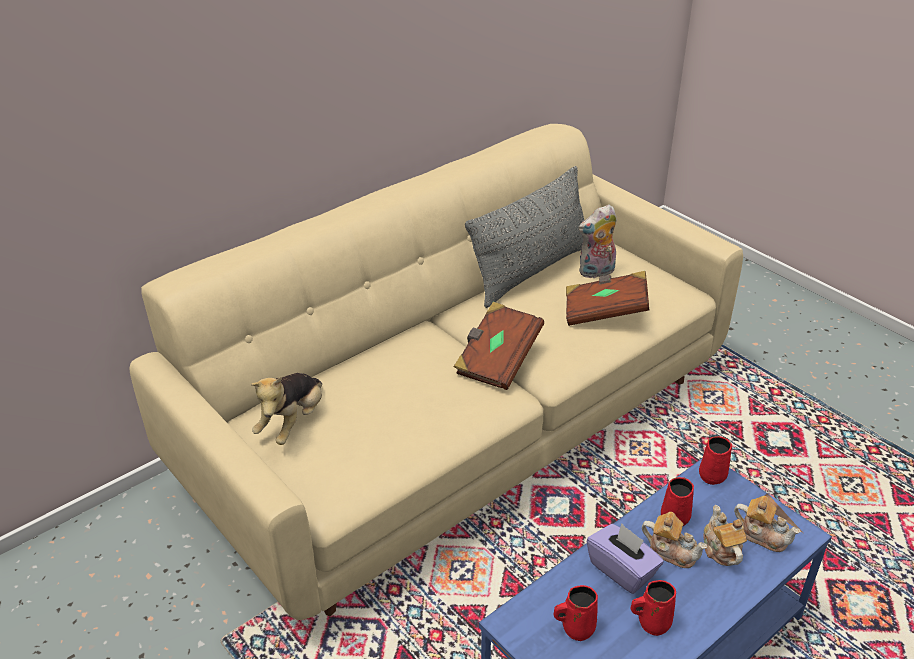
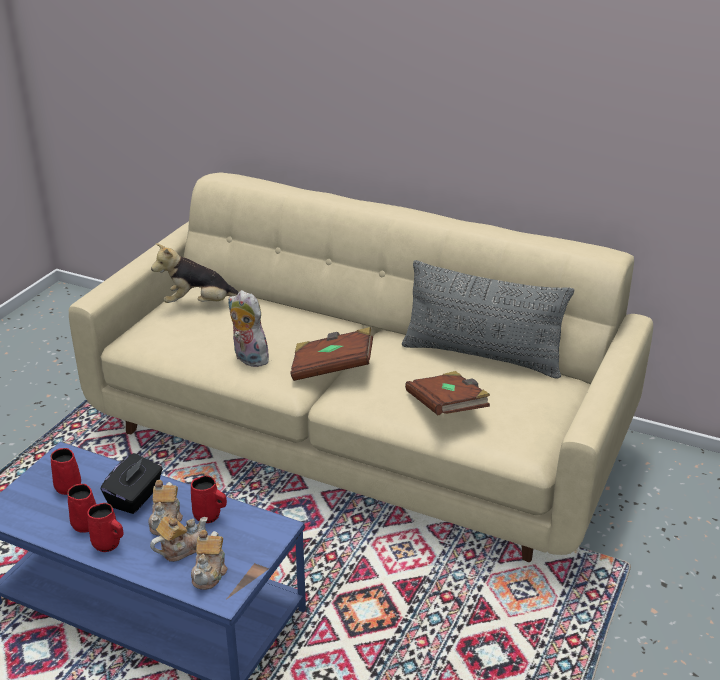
camera: 65 degrees right, 5 degrees down
(596, 272) = (512, 390): plush toy -> plush toy (248, 358)
(622, 569) = (135, 497): purple tissue box -> black tissue box
(713, 475) = (274, 530): red mug -> red mug (108, 544)

